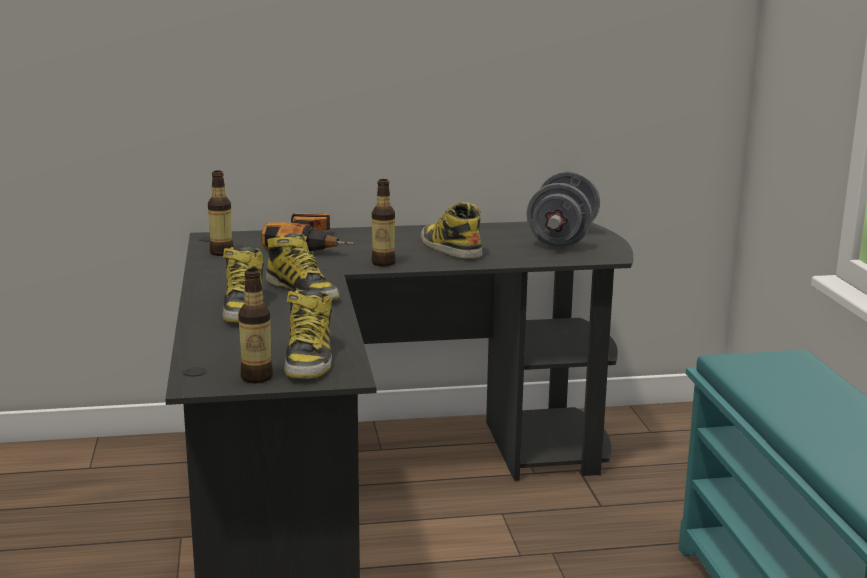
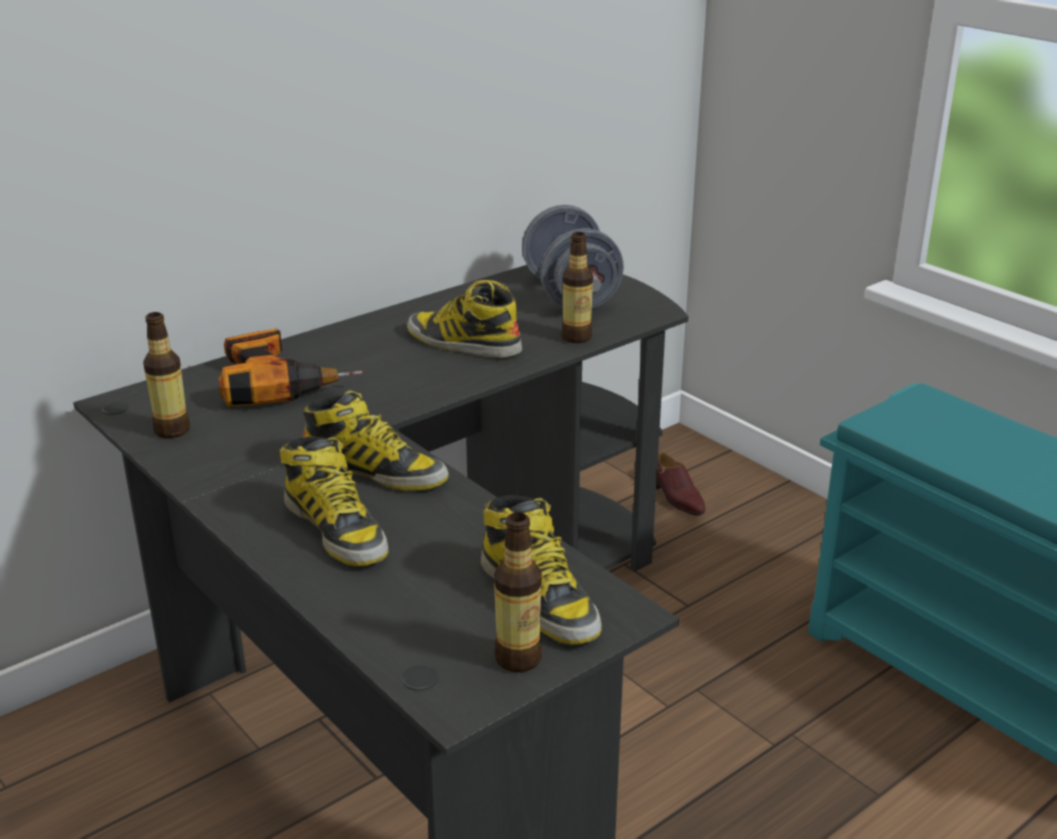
camera: 30 degrees left, 10 degrees up
(383, 263) = (415, 391): bottle -> bottle (576, 337)
(665, 443) = (676, 498): none -> brown shoe

